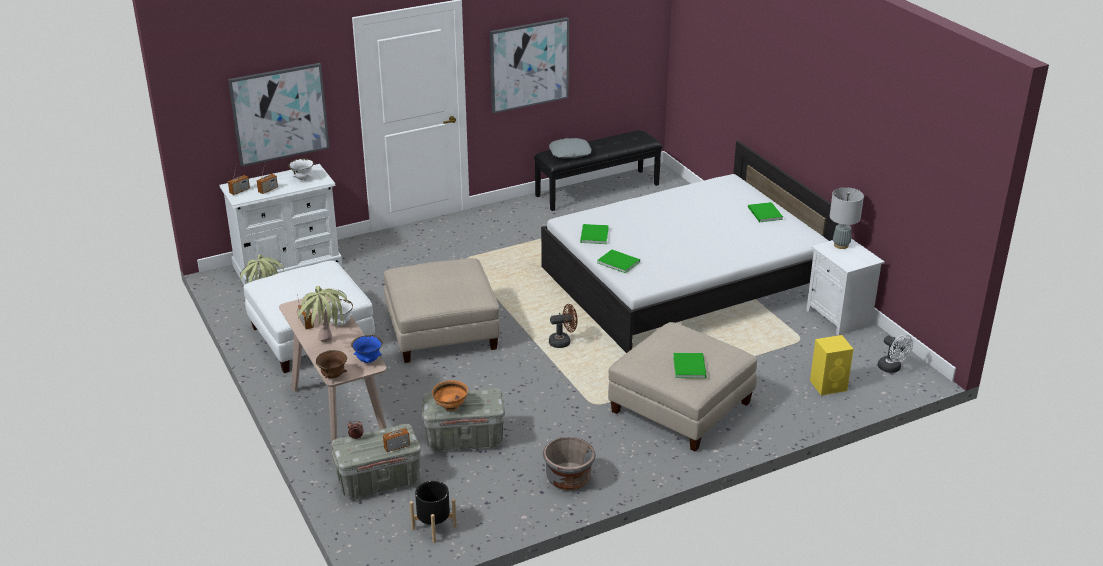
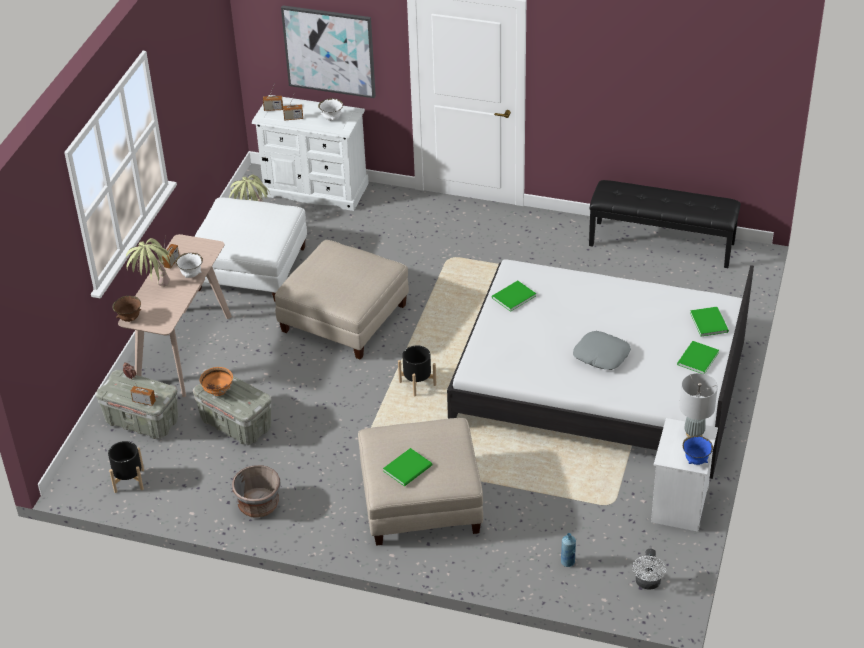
camera: 45 degrees right, 10 degrees up
(368, 360) = (167, 319): blue bowl -> blue bowl (696, 460)
(529, 64) = (602, 87): picture -> none
(563, 342) = (417, 384): brown fan -> black planter
(570, 153) = (628, 195): grey pillow -> grey pillow (601, 355)
(618, 261) = (493, 335): green book -> green book (709, 321)
(829, 385) = (567, 562): yellow speaker -> blue bottle

